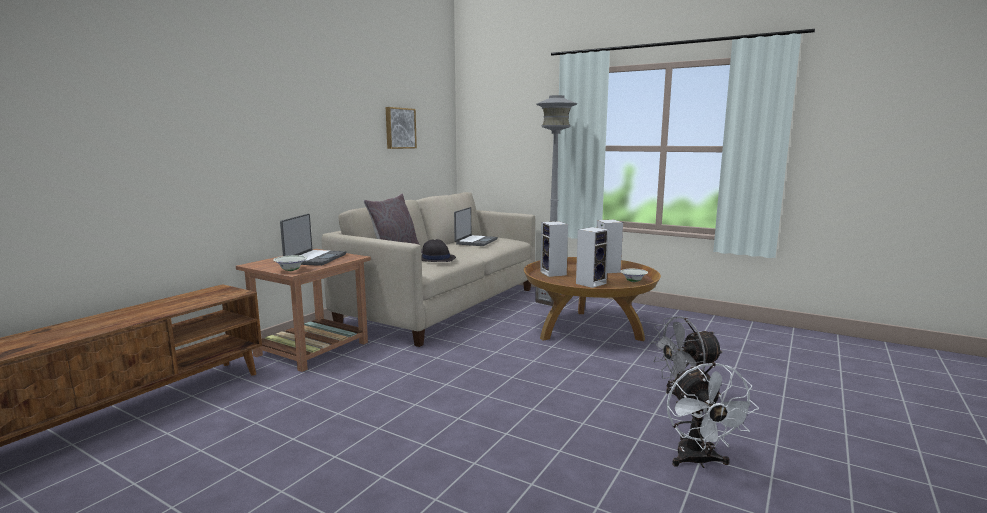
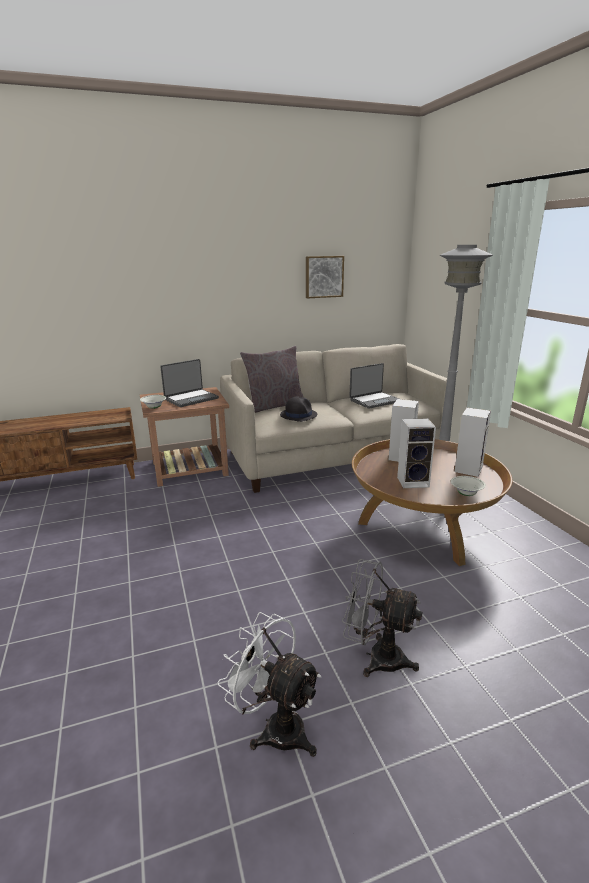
camera: 40 degrees right, 10 degrees up
(699, 461) = (275, 727): white fan -> white fan turned 90 degrees clockwise

